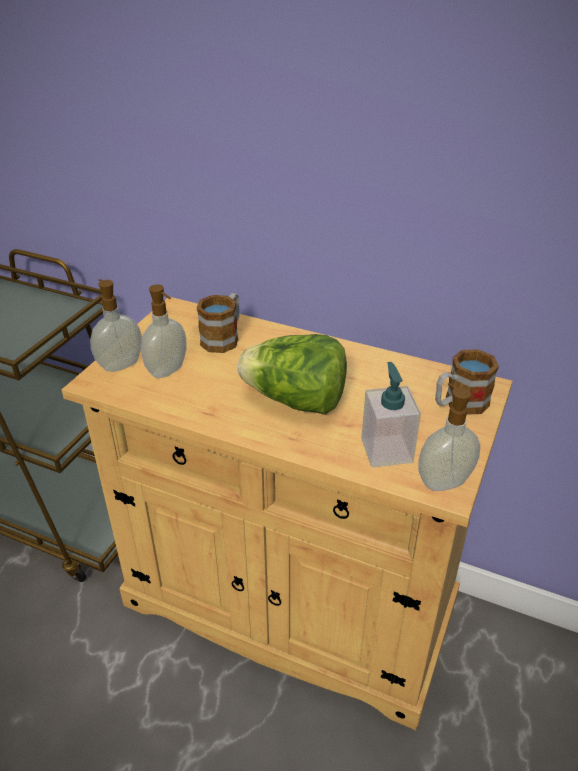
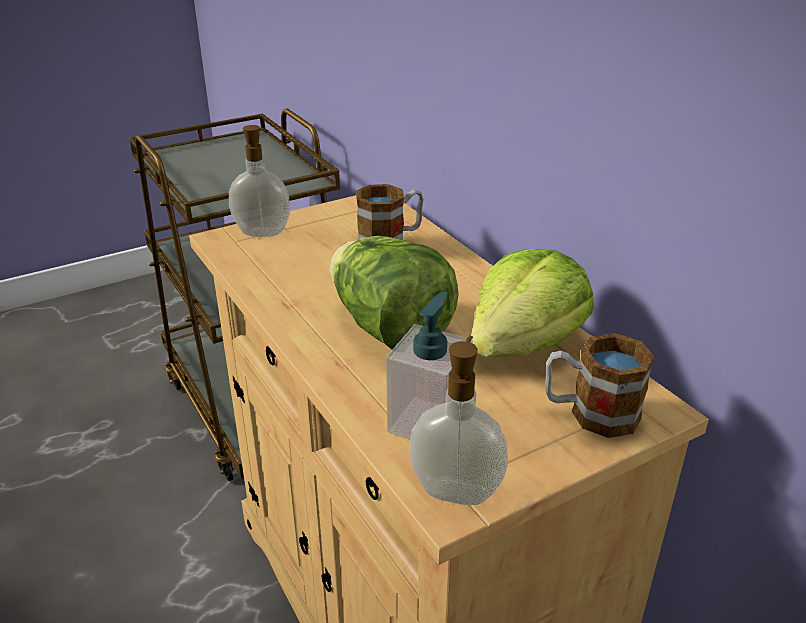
camera: 35 degrees right, 5 degrees down
(168, 371) = (298, 253): soap dispenser -> none
(383, 376) = (525, 343): none -> lettuce

